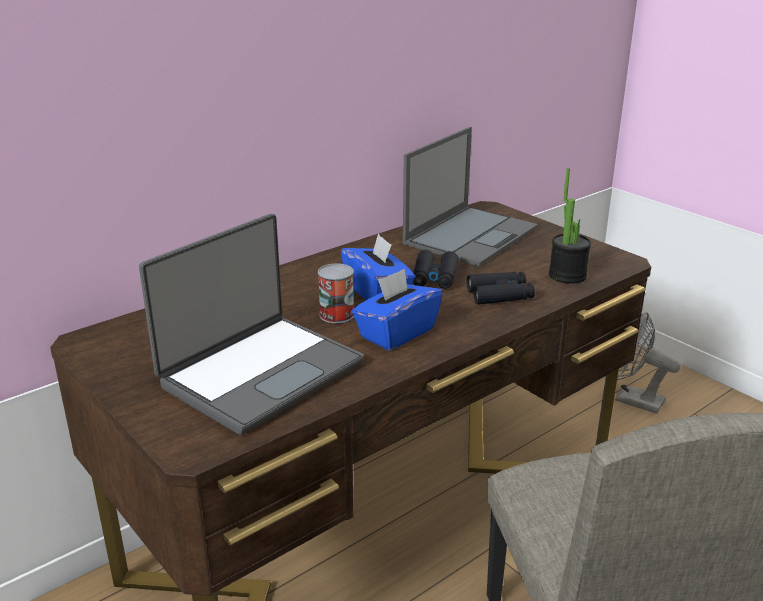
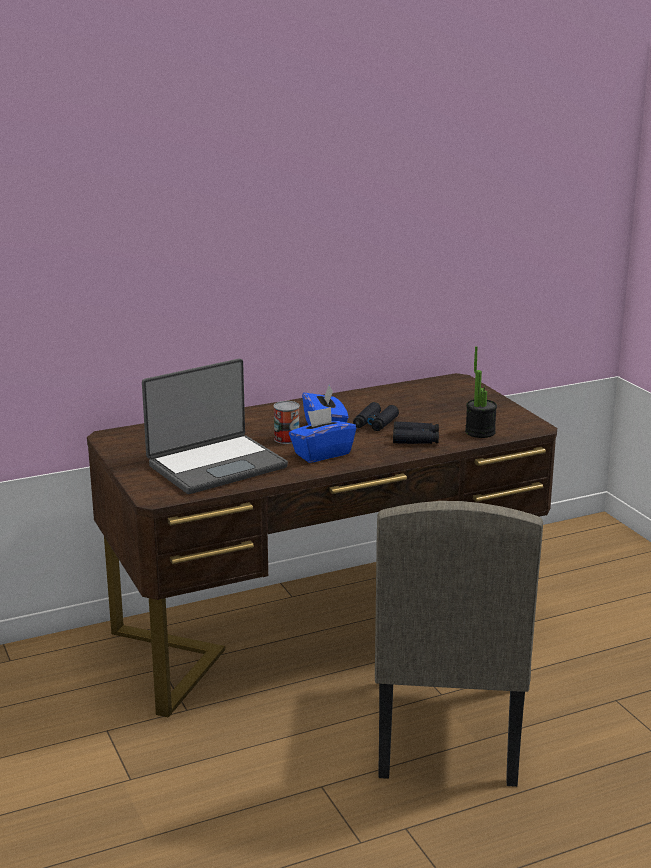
camera: 15 degrees right, 5 degrees down
(471, 235) = (427, 397): laptop -> none
(631, 400) = (597, 574): grey fan -> none

